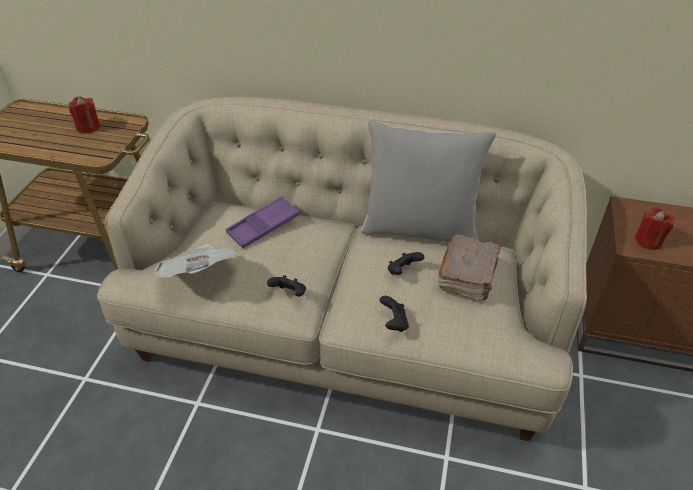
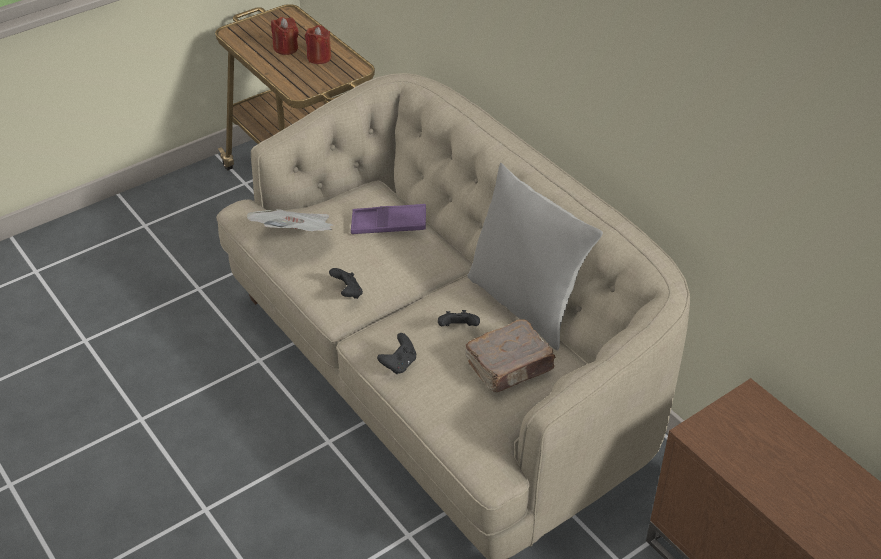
camera: 40 degrees right, 0 degrees up
(648, 241) = (722, 439): red candle -> red candle (286, 48)

